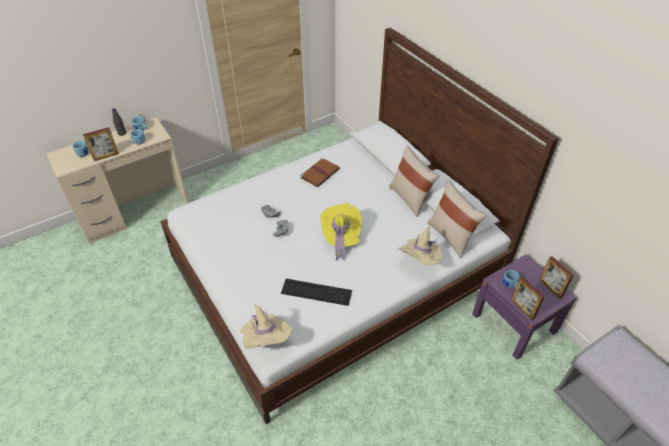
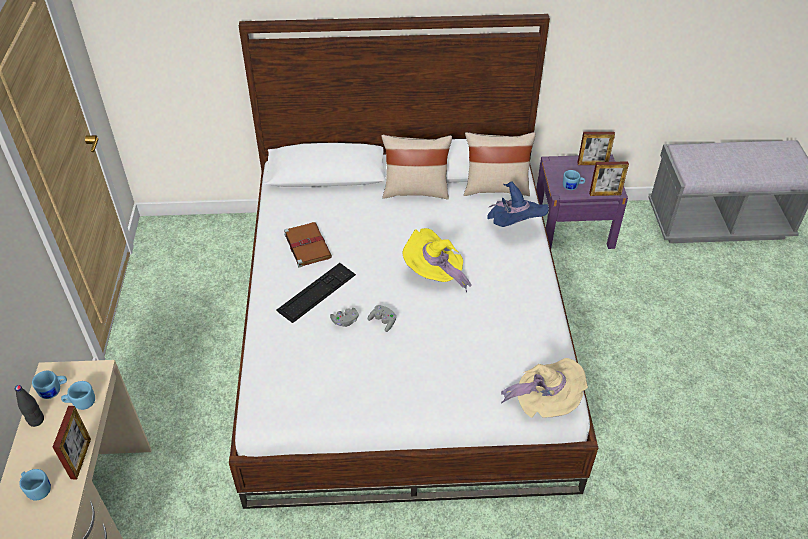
camera: 60 degrees left, 0 degrees up
(316, 292) = (503, 329): keyboard -> keyboard (317, 292)
(420, 261) = (514, 226): beige hat -> blue hat

